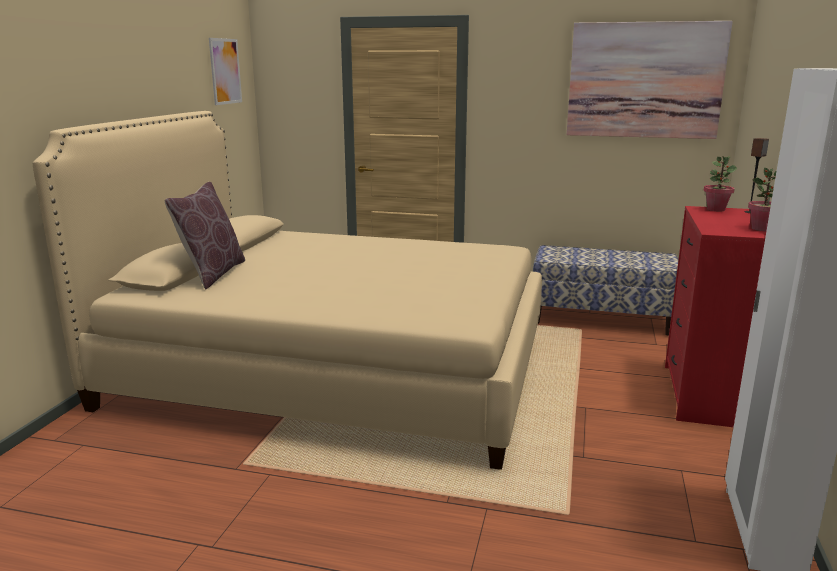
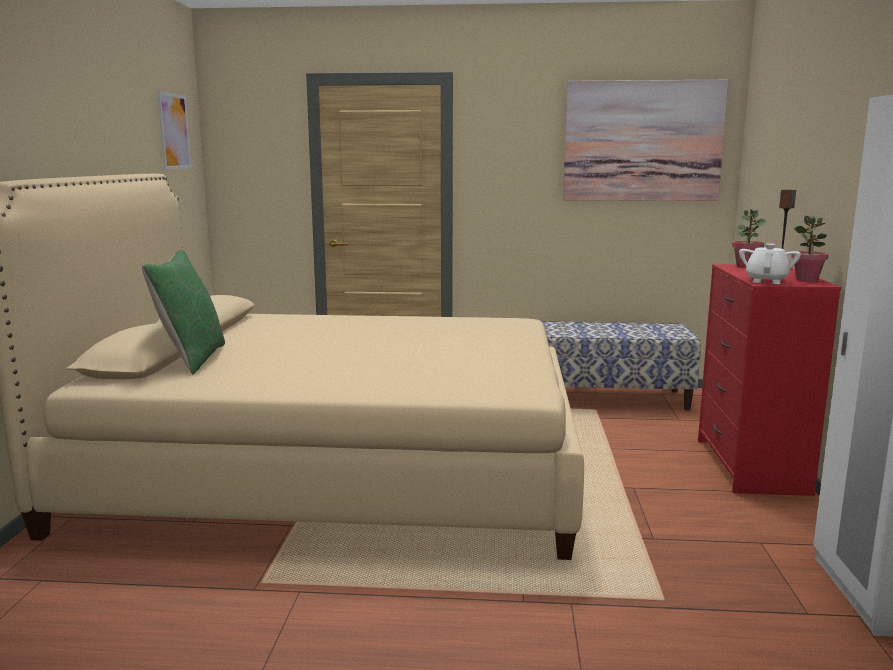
camera: 10 degrees left, 5 degrees down
(212, 274) = (191, 359): brown pillow -> green pillow
(719, 229) = (766, 281): none -> white teapot

